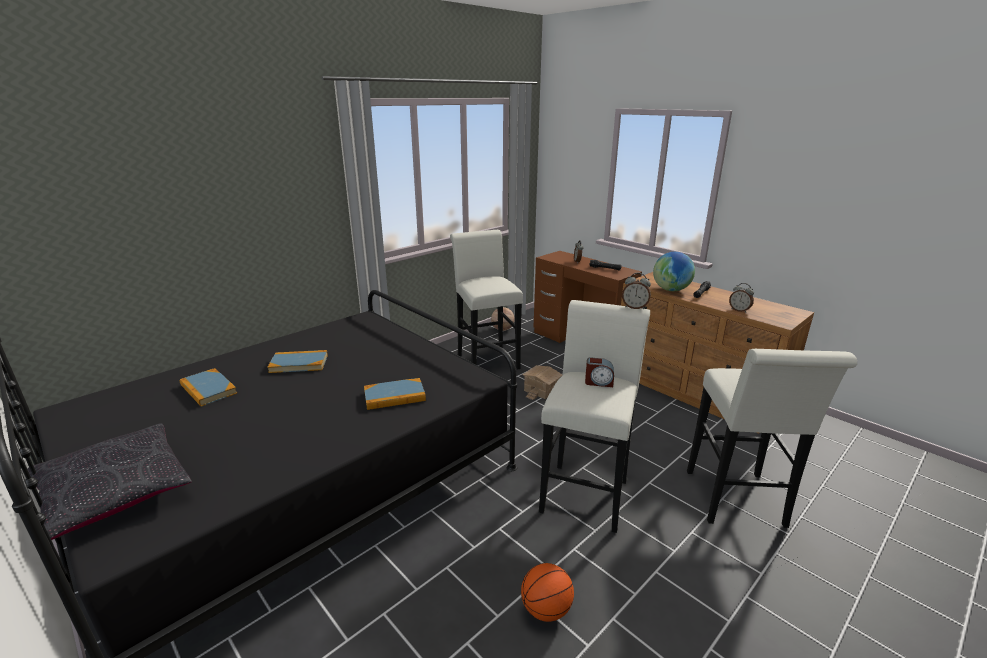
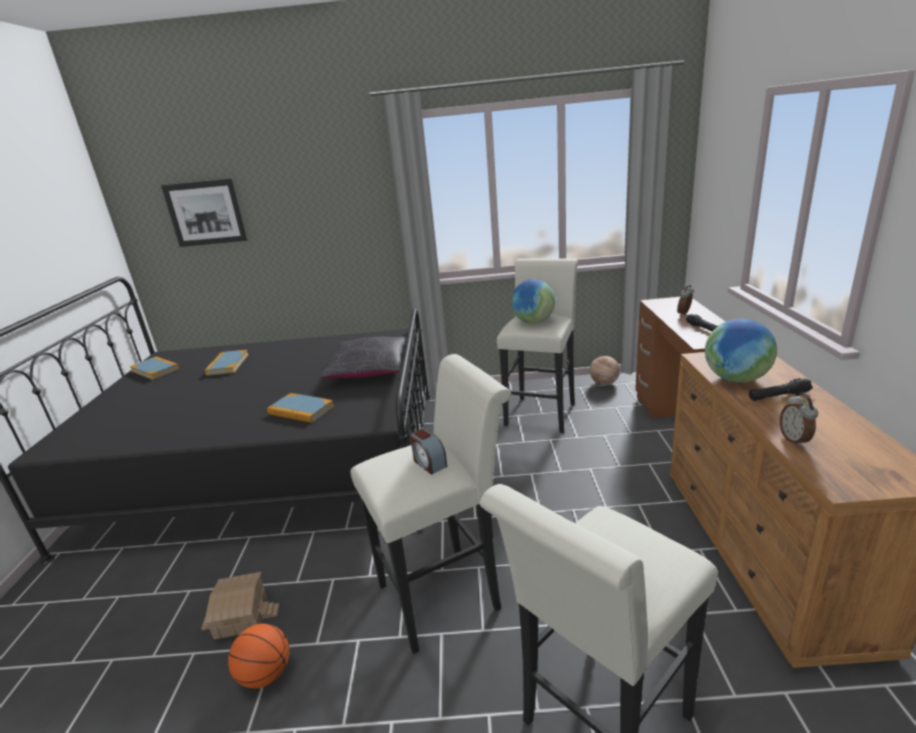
camera: 45 degrees right, 0 degrees up
(104, 206) = (205, 213): none -> picture
(115, 493) = (96, 416): black pillow -> black pillow (371, 369)
(299, 363) = (297, 361): book -> book (155, 370)
(488, 283) = (533, 321): none -> globe
(540, 389) = (554, 463): toy house -> toy house (241, 616)
(634, 307) = (492, 381): alarm clock -> none

